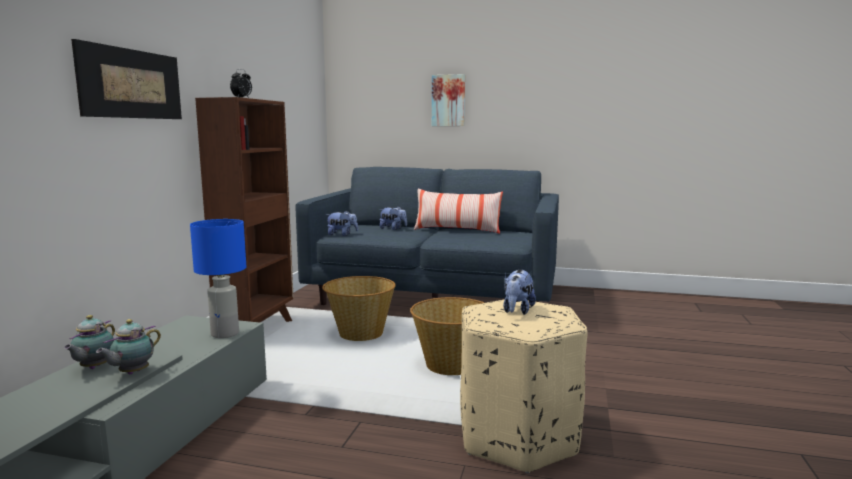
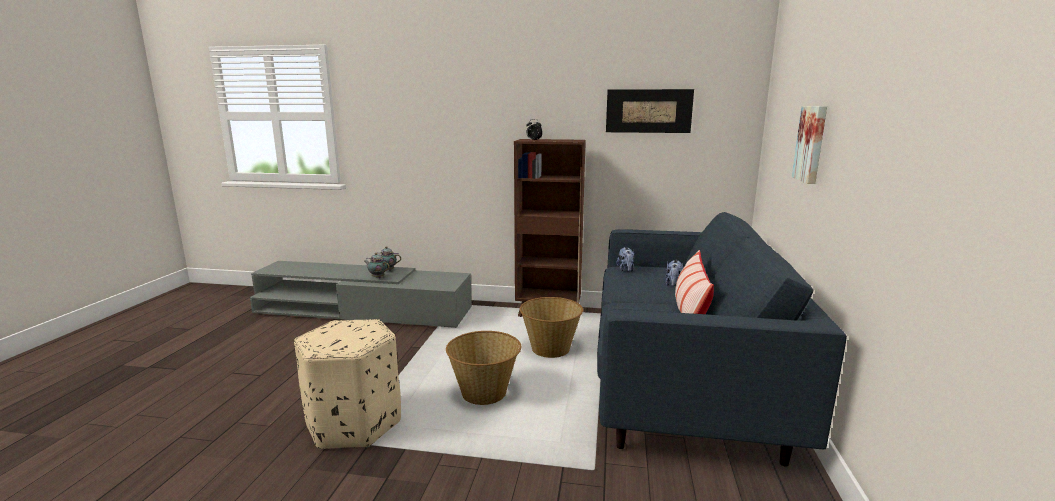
camera: 85 degrees right, 5 degrees up
(131, 84) = (472, 132): picture -> picture (648, 111)
(225, 334) = (434, 286): blue table lamp -> none
(517, 311) = (352, 333): plush toy -> none

